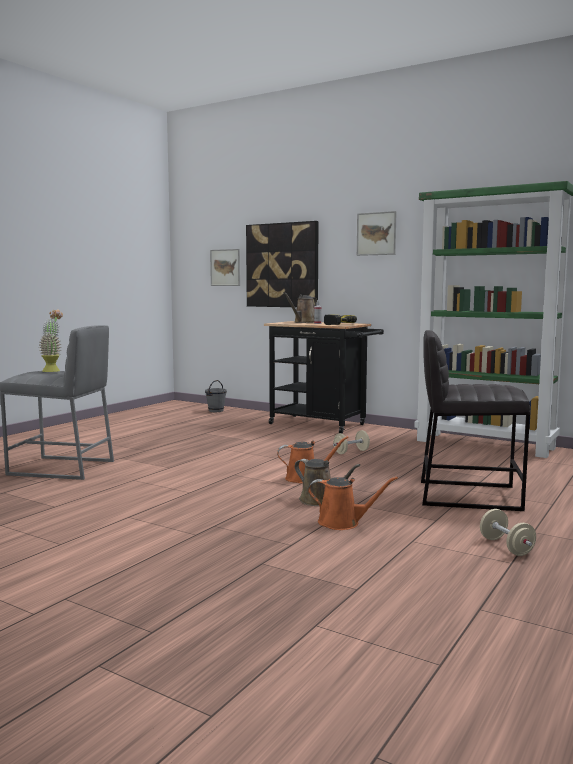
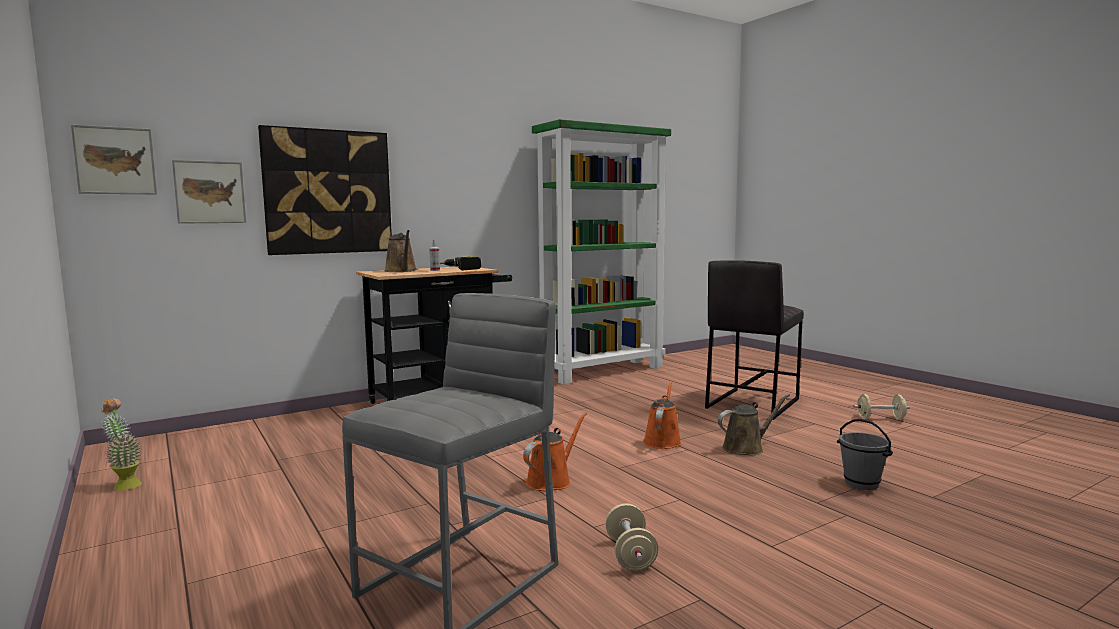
camera: 65 degrees left, 0 degrees up
(53, 370) = (430, 396): potted plant -> potted plant (124, 484)
(216, 411) = (247, 432): grey bucket -> grey bucket (862, 483)
(343, 523) = (817, 451): orange watering can -> orange watering can (551, 481)
(351, 452) = (576, 410): beige dumbbell -> beige dumbbell (630, 555)
(376, 233) = (464, 158): picture -> picture (115, 160)

